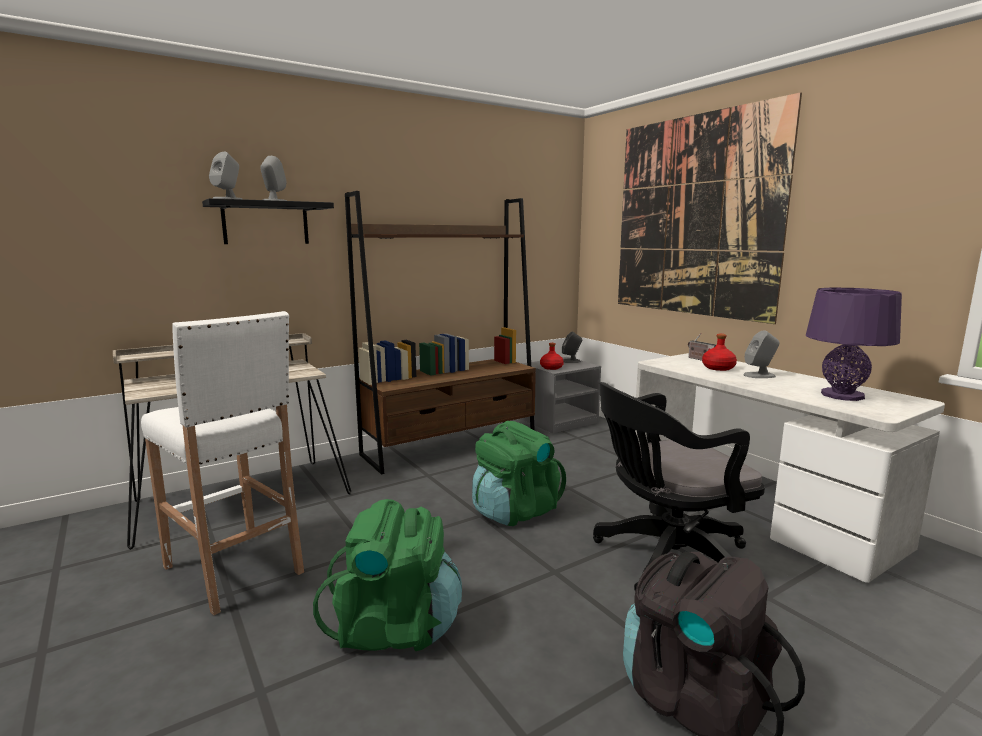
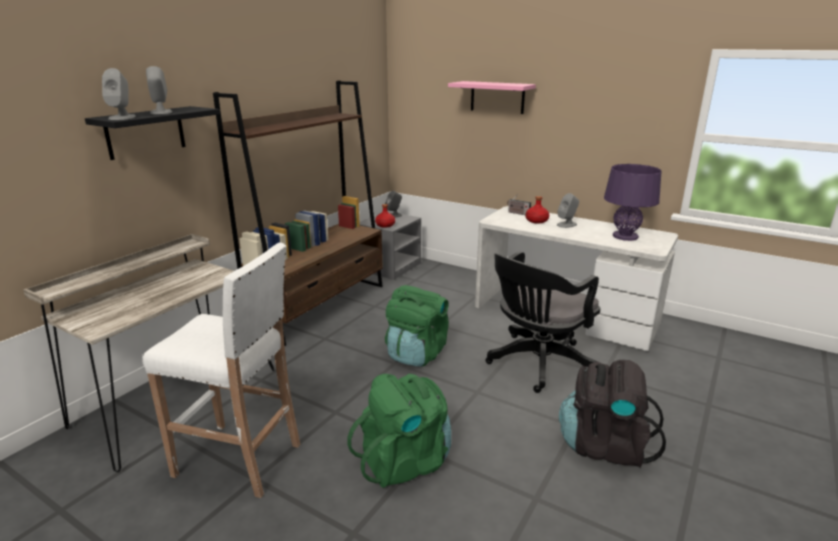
camera: 25 degrees left, 10 degrees up
(694, 216) = (497, 97): picture -> pink shelf

